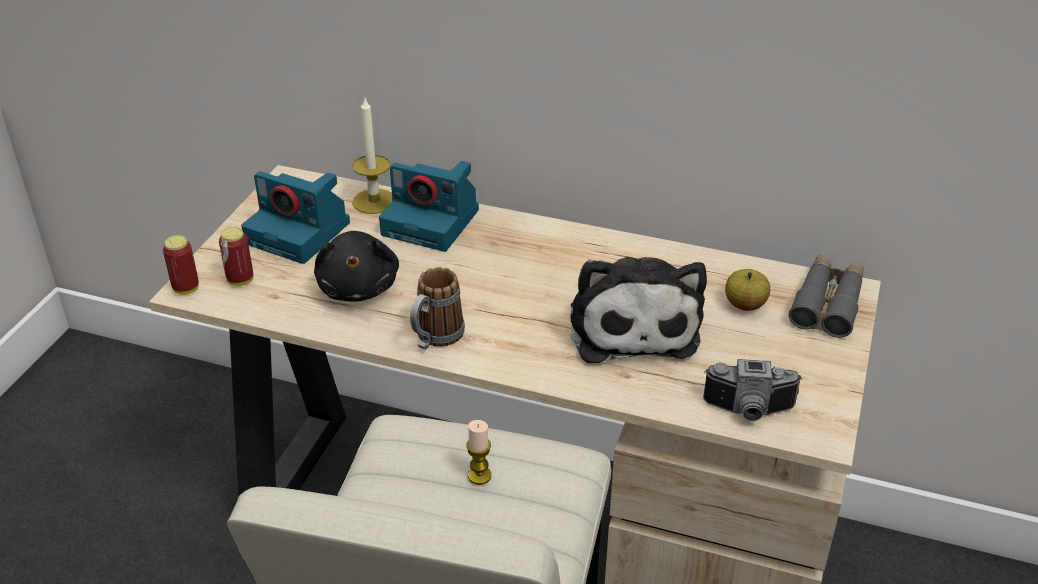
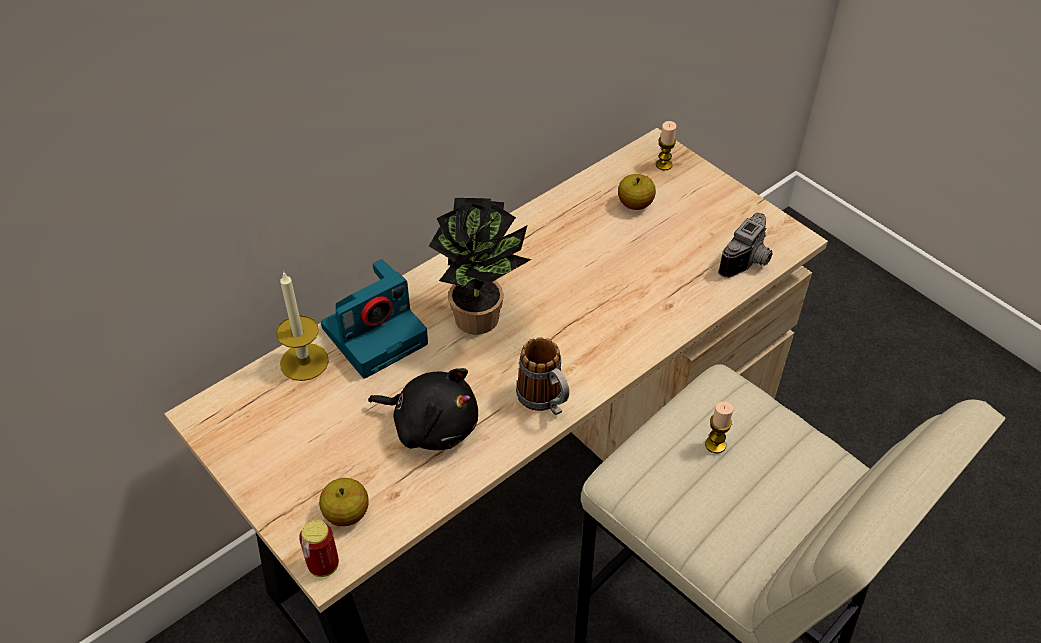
camera: 60 degrees left, 10 degrees up
(240, 280) = (346, 514): can -> apple
(300, 233) = (307, 438): camera -> none
(498, 270) = (483, 320): none -> potted plant
(632, 325) = (614, 274): plush toy -> none
(827, 304) = (664, 165): grey binoculars -> candle

